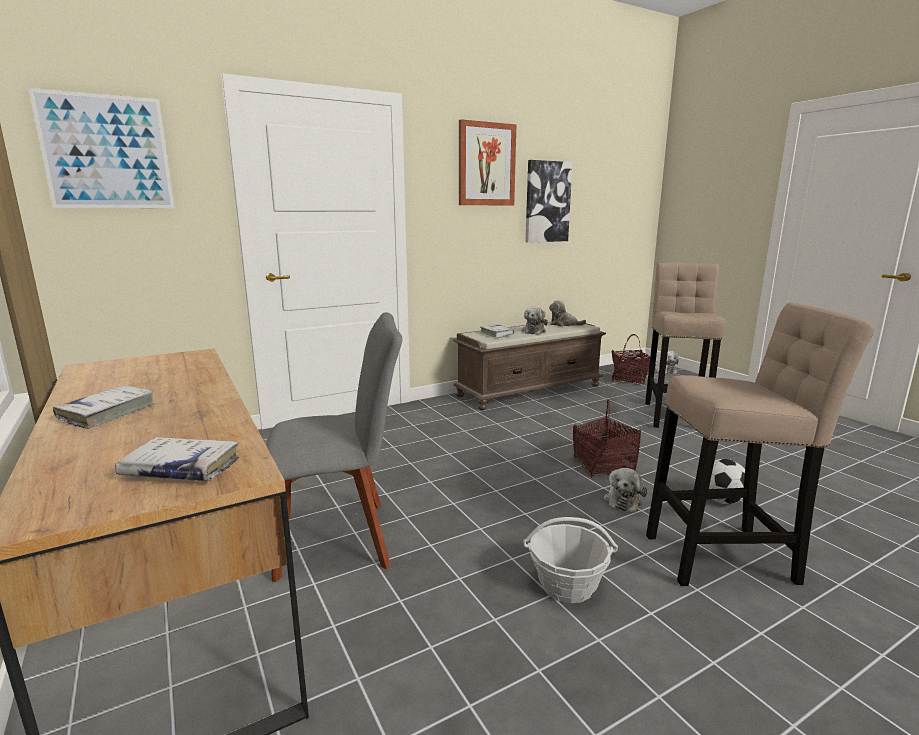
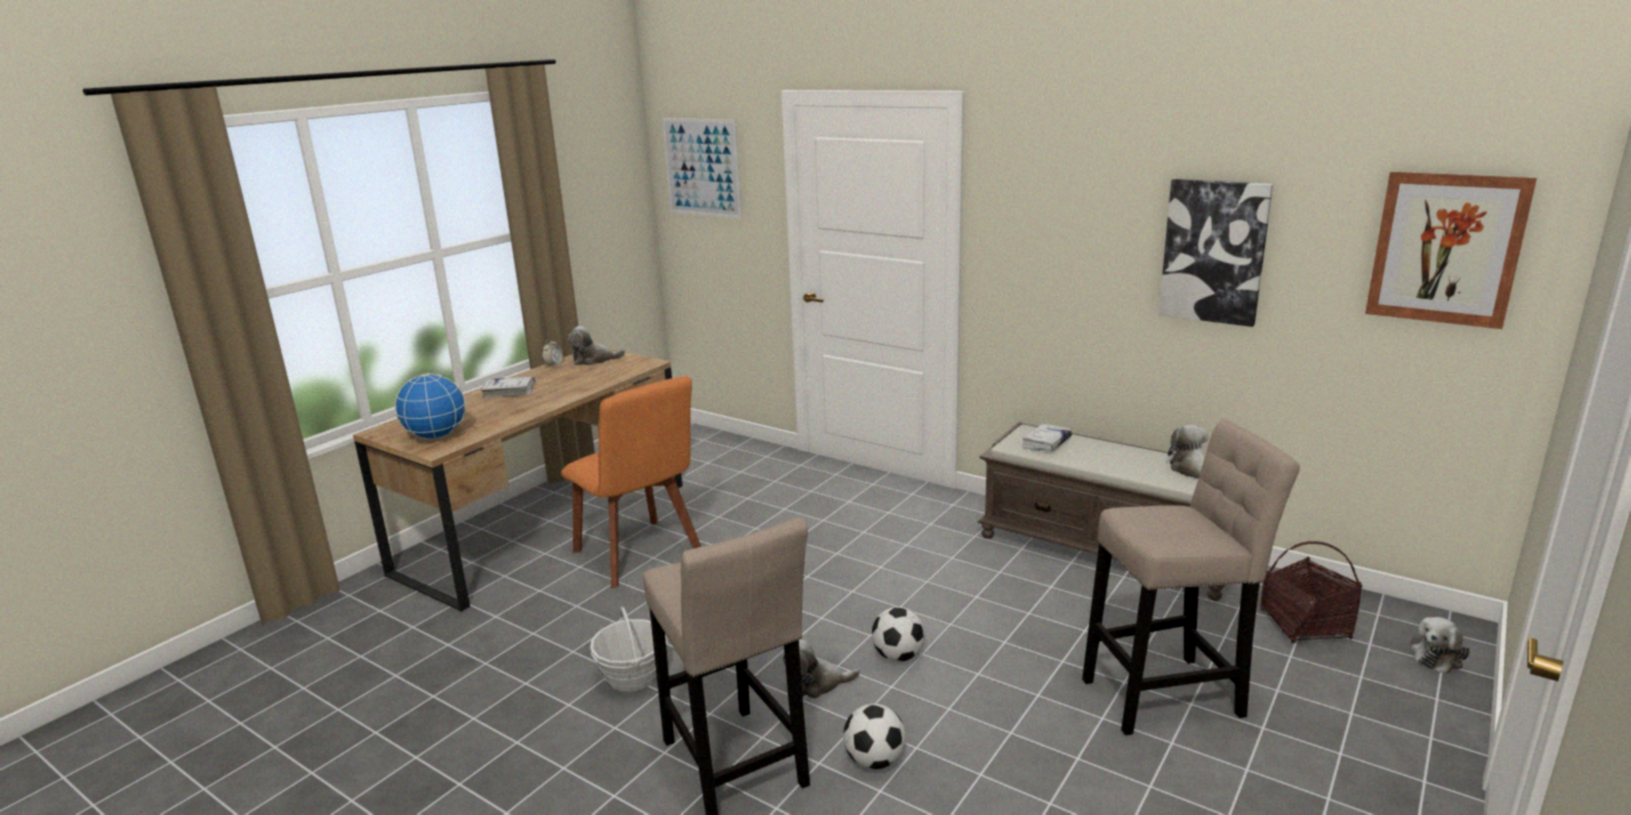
camera: 65 degrees right, 5 degrees up
(75, 385) = (554, 365): none -> alarm clock
(181, 469) = (436, 436): white book -> globe
(340, 538) = (640, 555): grey chair -> orange chair
(486, 164) = (1090, 185): picture -> picture (1446, 248)
(534, 331) = (1106, 460): plush toy -> plush toy (594, 360)
(603, 465) = (898, 656): basket -> football

